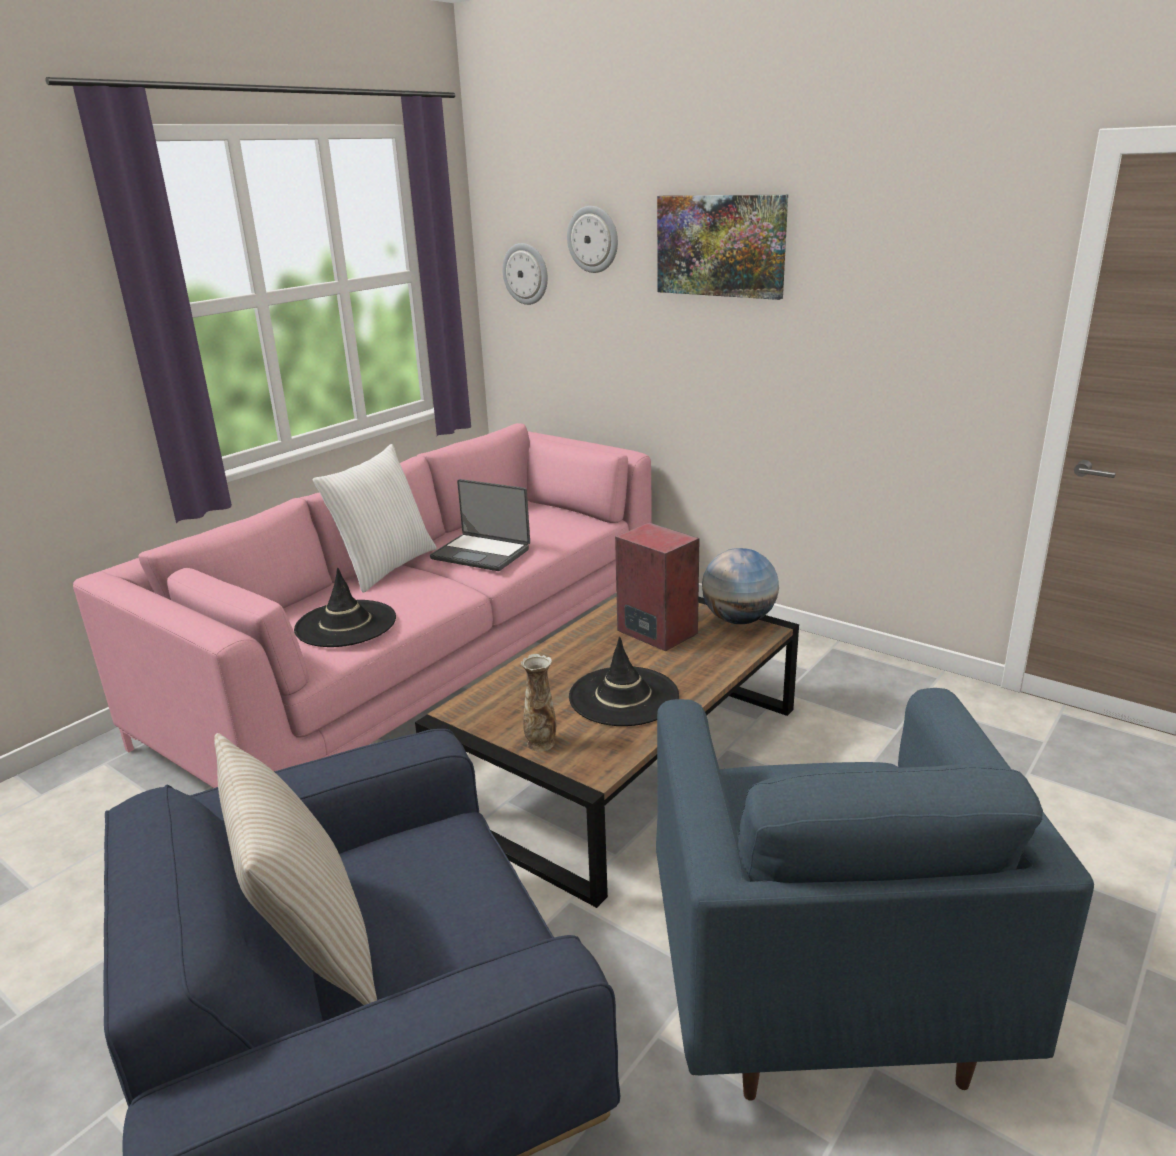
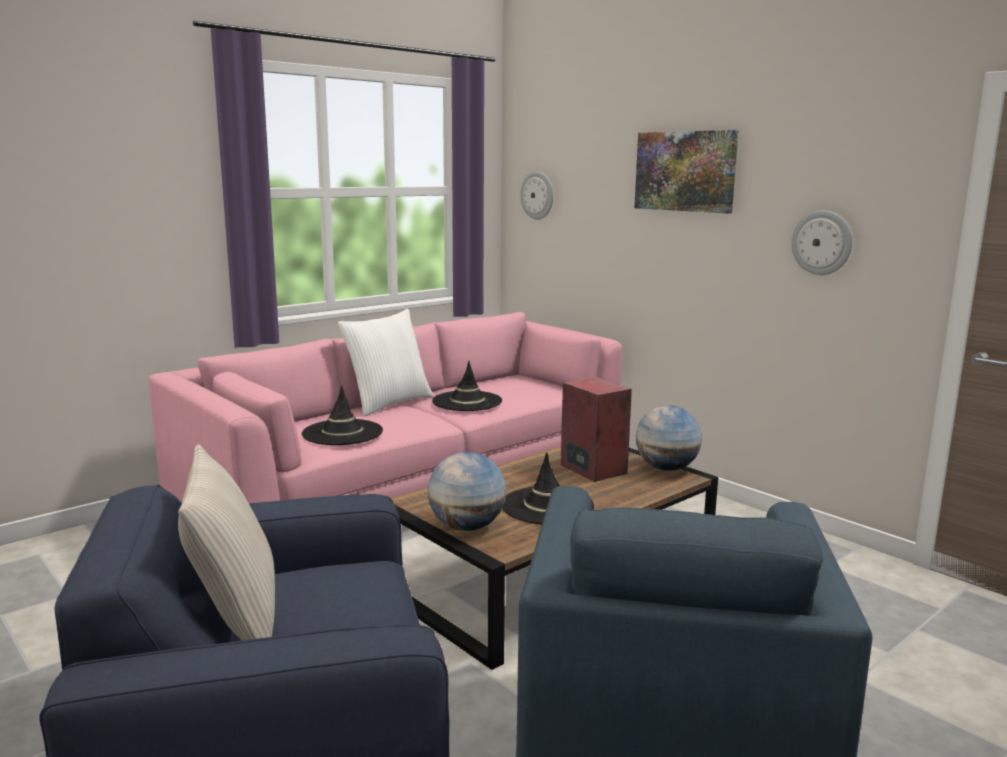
camera: 10 degrees right, 10 degrees down
(482, 553) = (467, 401): laptop -> black hat
(541, 743) = (467, 527): vase -> globe
(593, 239) = (589, 168): wall clock -> wall clock (822, 242)

